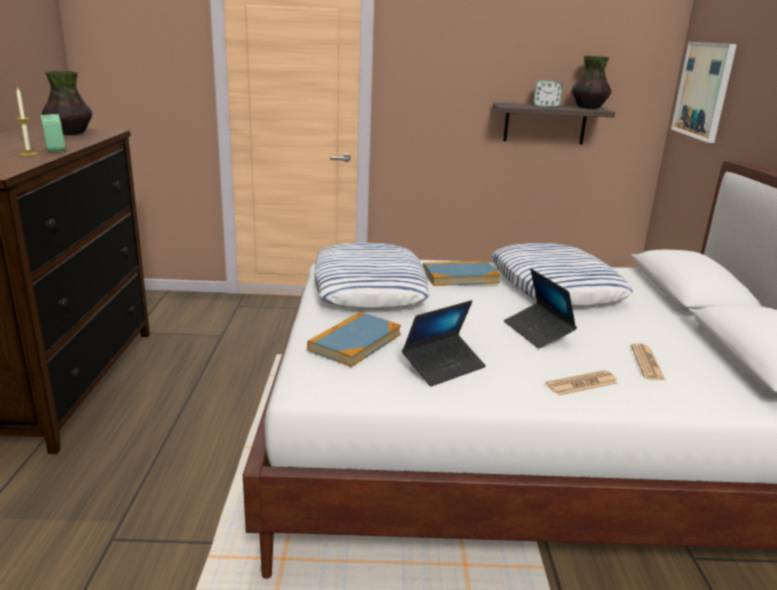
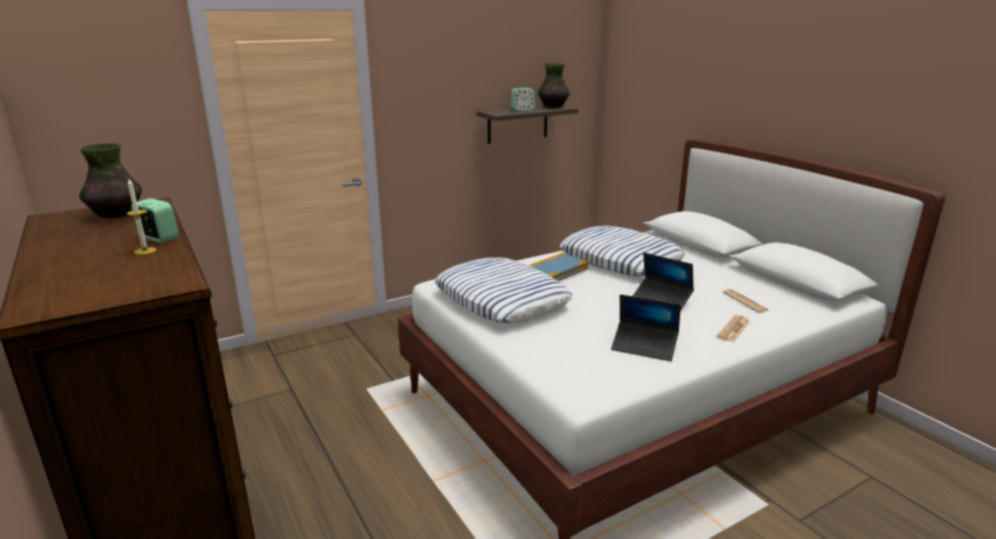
camera: 30 degrees left, 0 degrees up
(355, 342) = (563, 349): book -> none
(443, 366) = (644, 347): laptop -> laptop turned 90 degrees clockwise
(704, 90) = (638, 85): picture -> none

